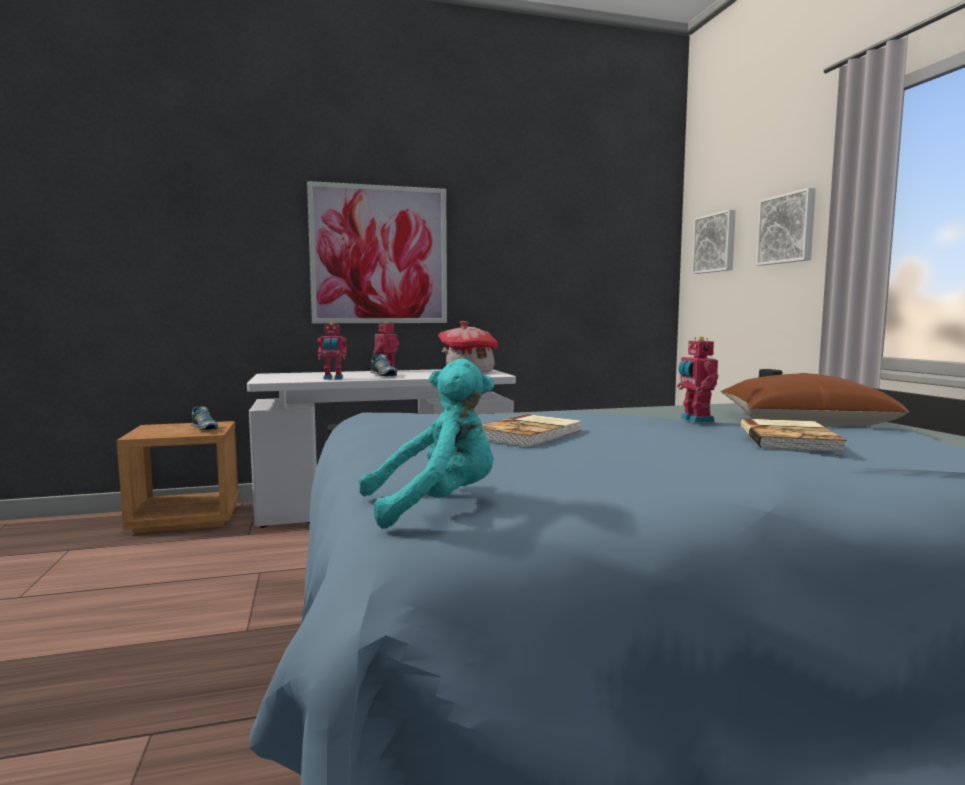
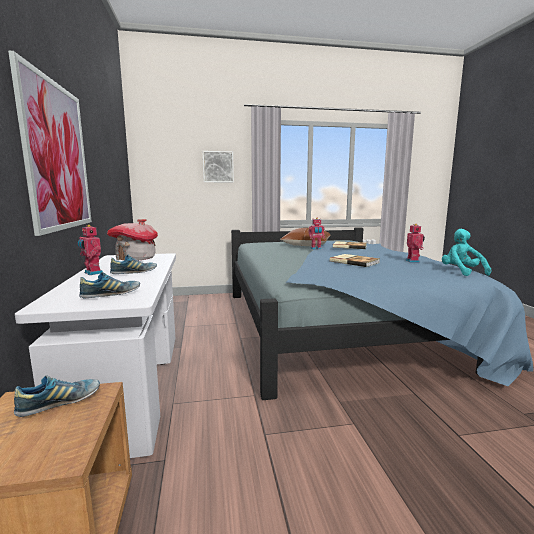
camera: 85 degrees left, 5 degrees up
(293, 377) = (111, 295): none -> shoe
(333, 378) = (141, 283): toy robot -> toy robot (413, 261)
(715, 243) = (165, 167): picture -> none

